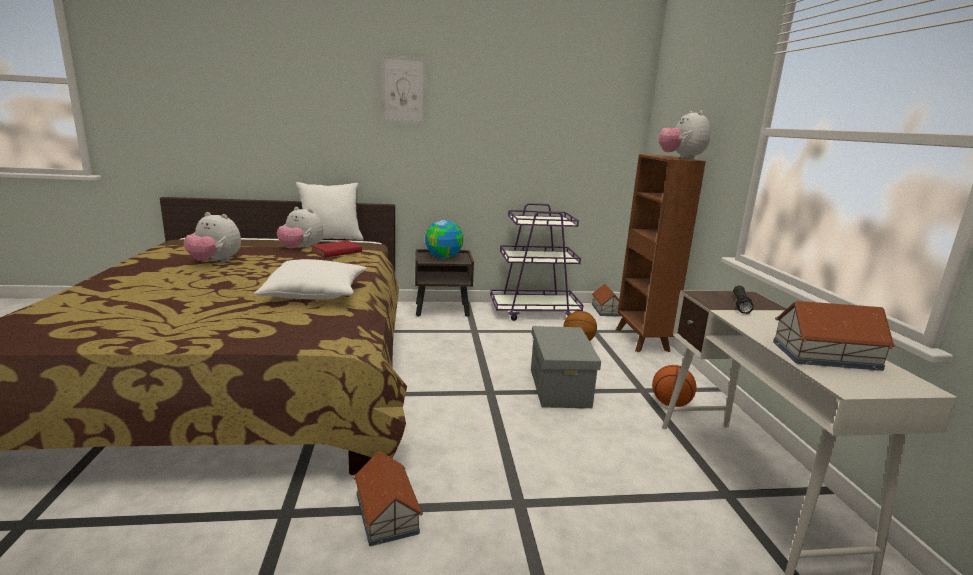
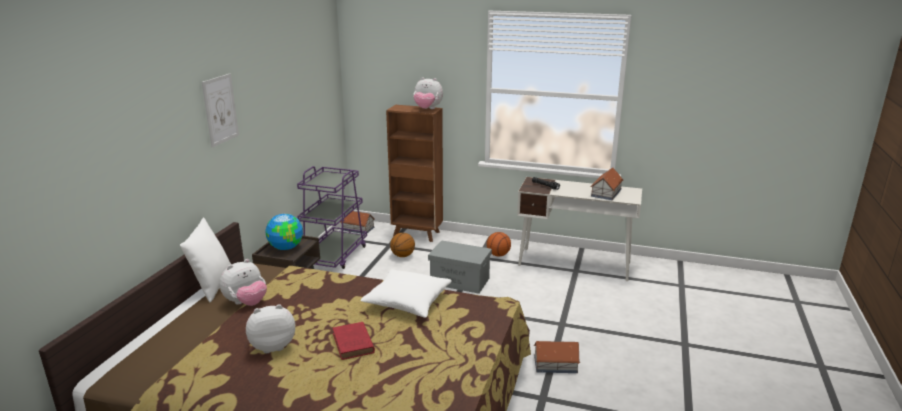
camera: 65 degrees left, 5 degrees up
(215, 262) = (273, 346): plush toy -> plush toy turned 150 degrees counterclockwise
(335, 252) = (288, 284): red book -> red book (353, 344)

